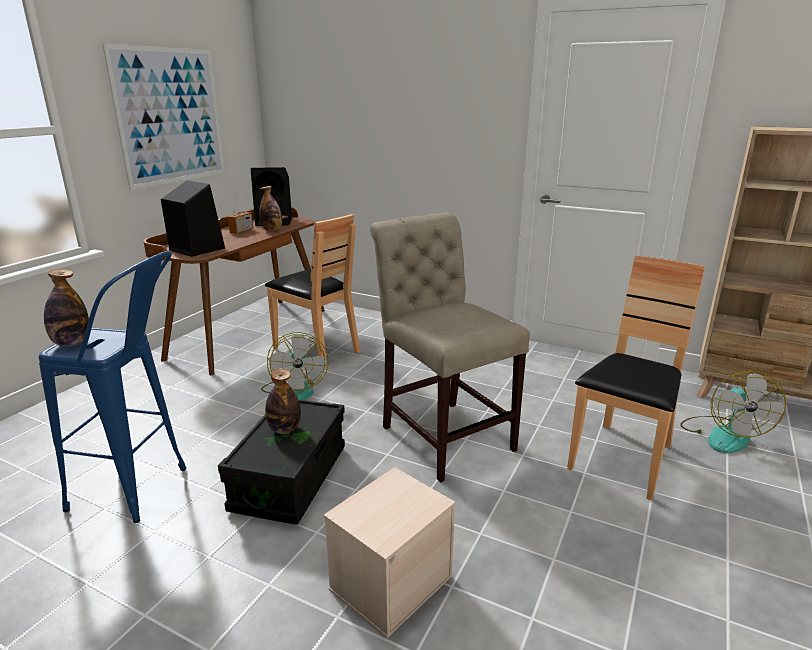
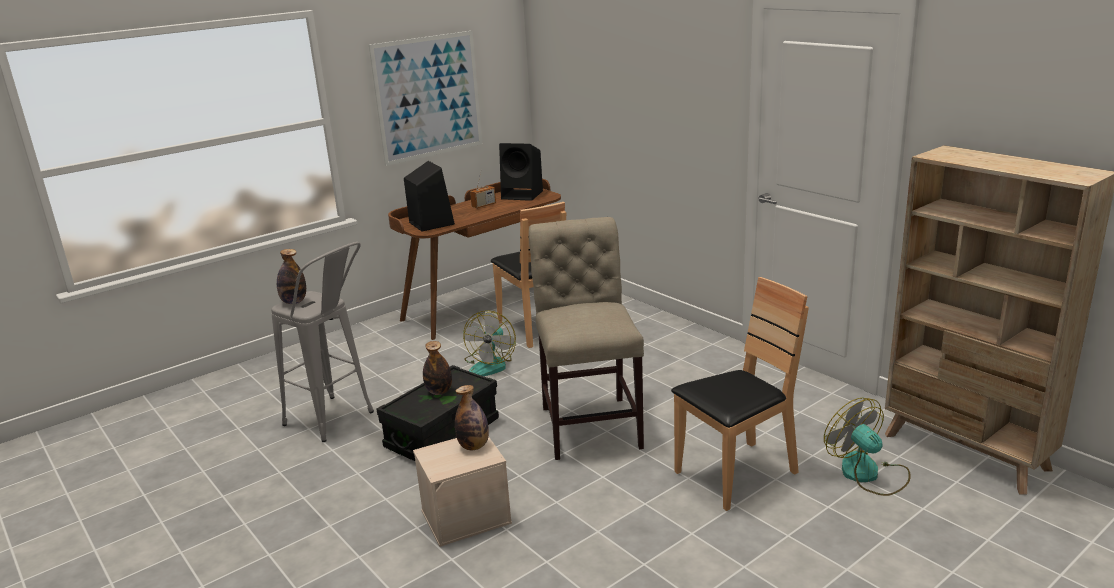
camera: 25 degrees right, 0 degrees up
(143, 491) = (337, 422): blue stool -> grey stool
(272, 230) = (512, 205): bottle -> bottle (474, 446)
(723, 434) = (868, 474): fan -> fan turned 120 degrees clockwise

